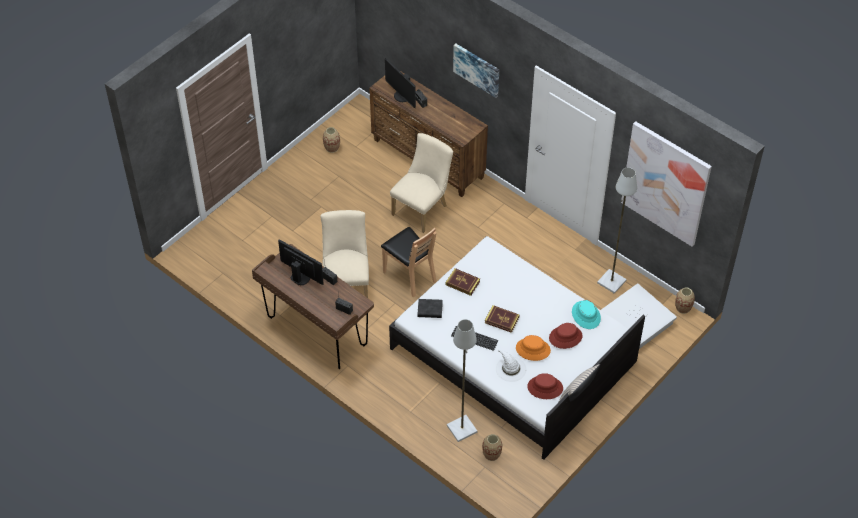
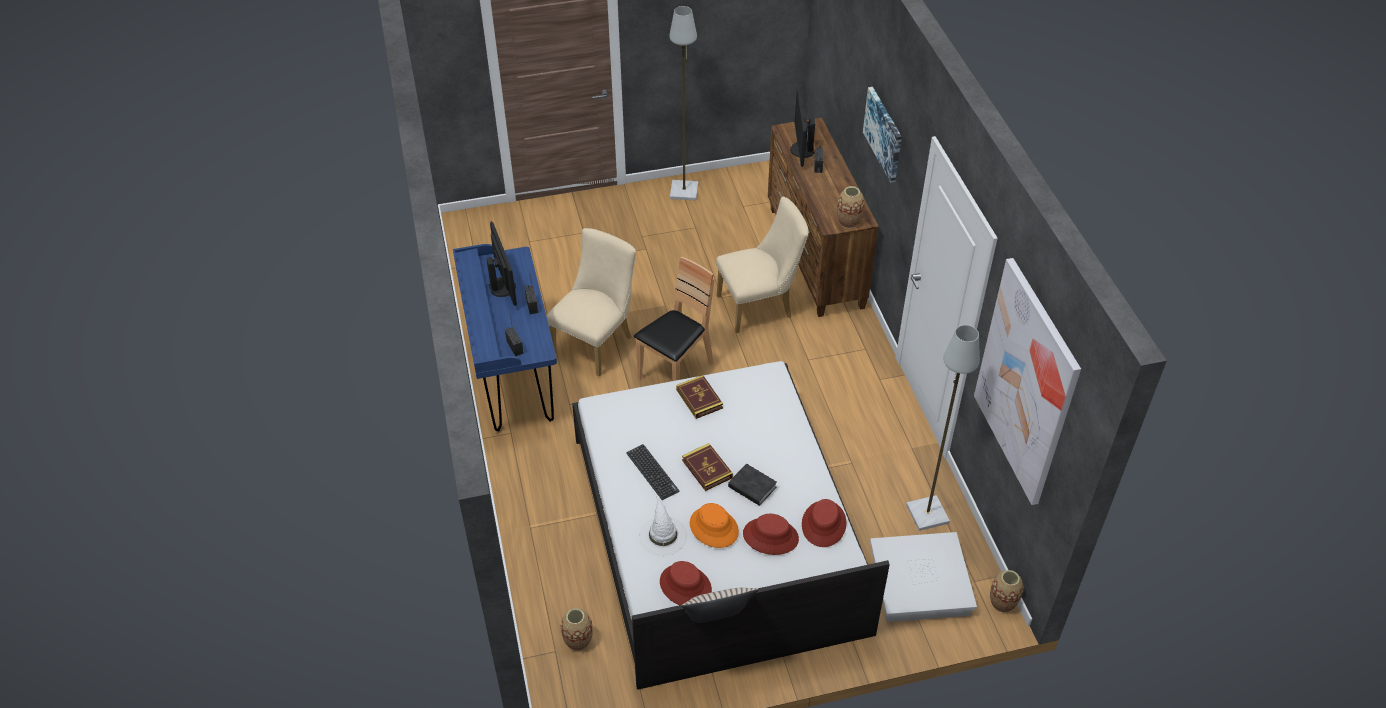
camera: 35 degrees right, 5 degrees down
(316, 332) = (513, 377): brown desk -> blue desk
(332, 148) = (715, 195): vase -> vase (848, 221)
(410, 275) = (676, 372): brown chair -> brown chair turned 135 degrees counterclockwise
(430, 310) = (629, 409): black book -> black book (752, 487)
(462, 428) = (572, 585): grey floor lamp -> grey floor lamp (684, 191)
(586, 315) = (824, 524): turquoise hat -> red hat

